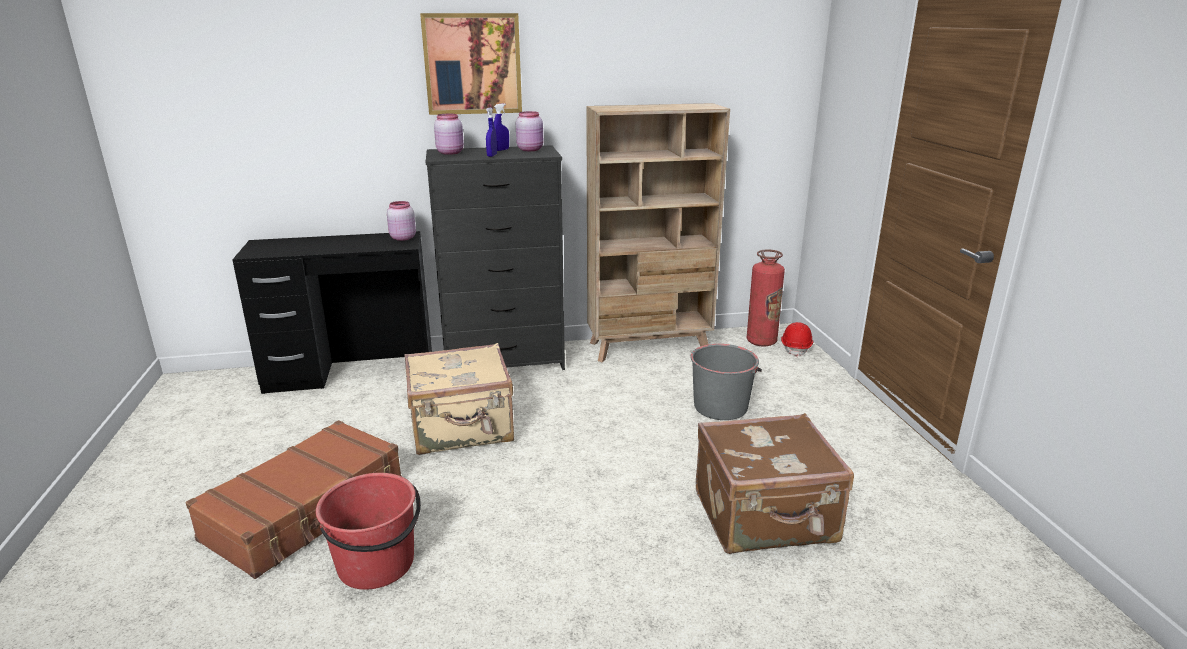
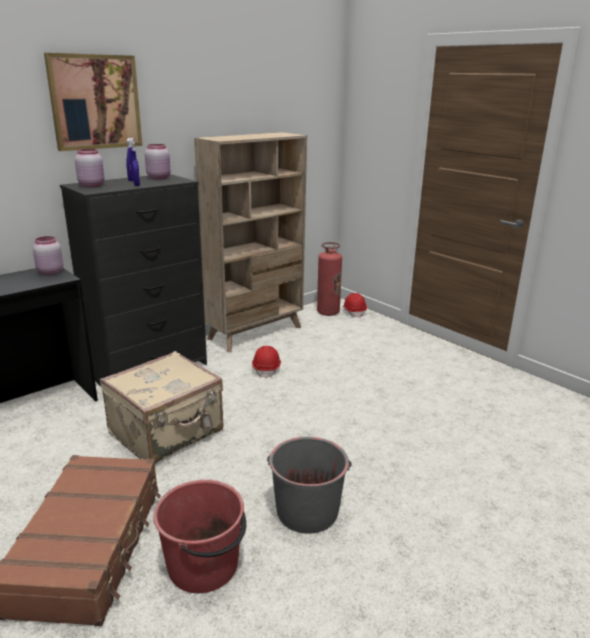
camera: 30 degrees left, 0 degrees up
(623, 390) = (267, 369): none -> red hard hat
(720, 407) = (345, 363): grey bucket -> grey bucket (307, 511)
(765, 518) = (441, 429): brown suitcase -> none

